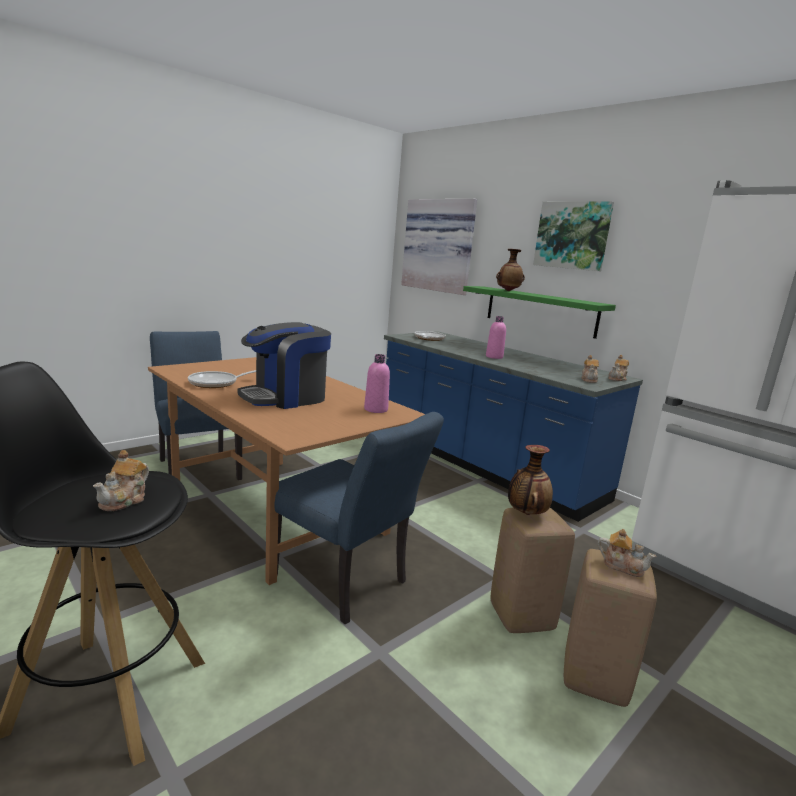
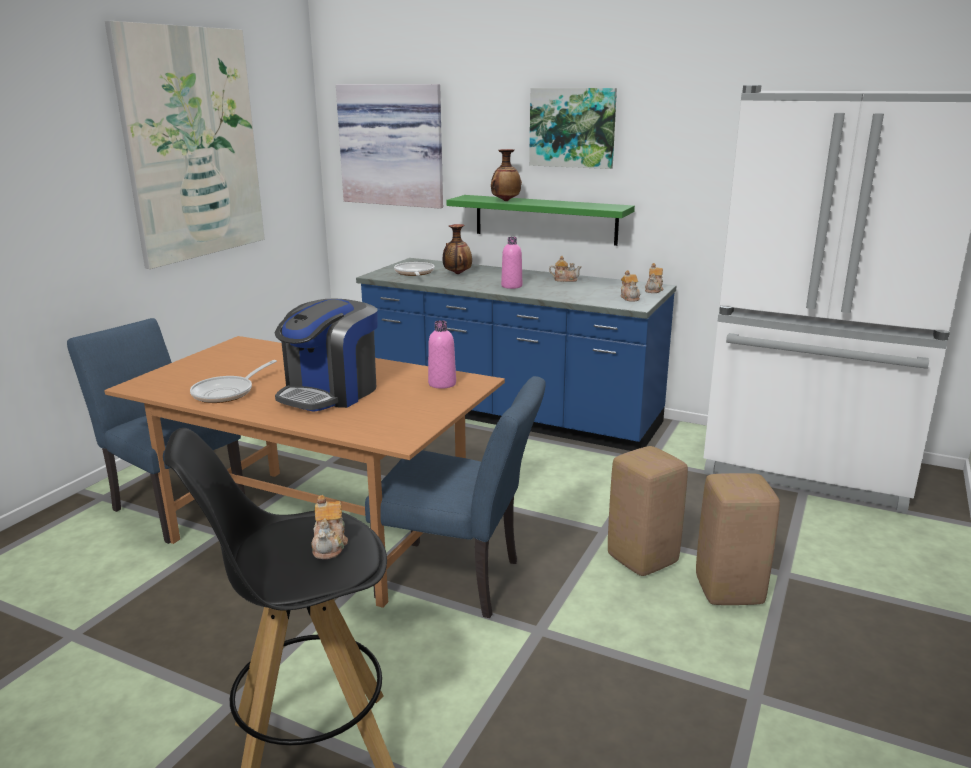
camera: 20 degrees left, 5 degrees up
(287, 223) = (192, 144): none -> picture
(526, 513) = (637, 457): vase -> vase (457, 274)
(622, 566) = (743, 482): teapot -> teapot (565, 280)

